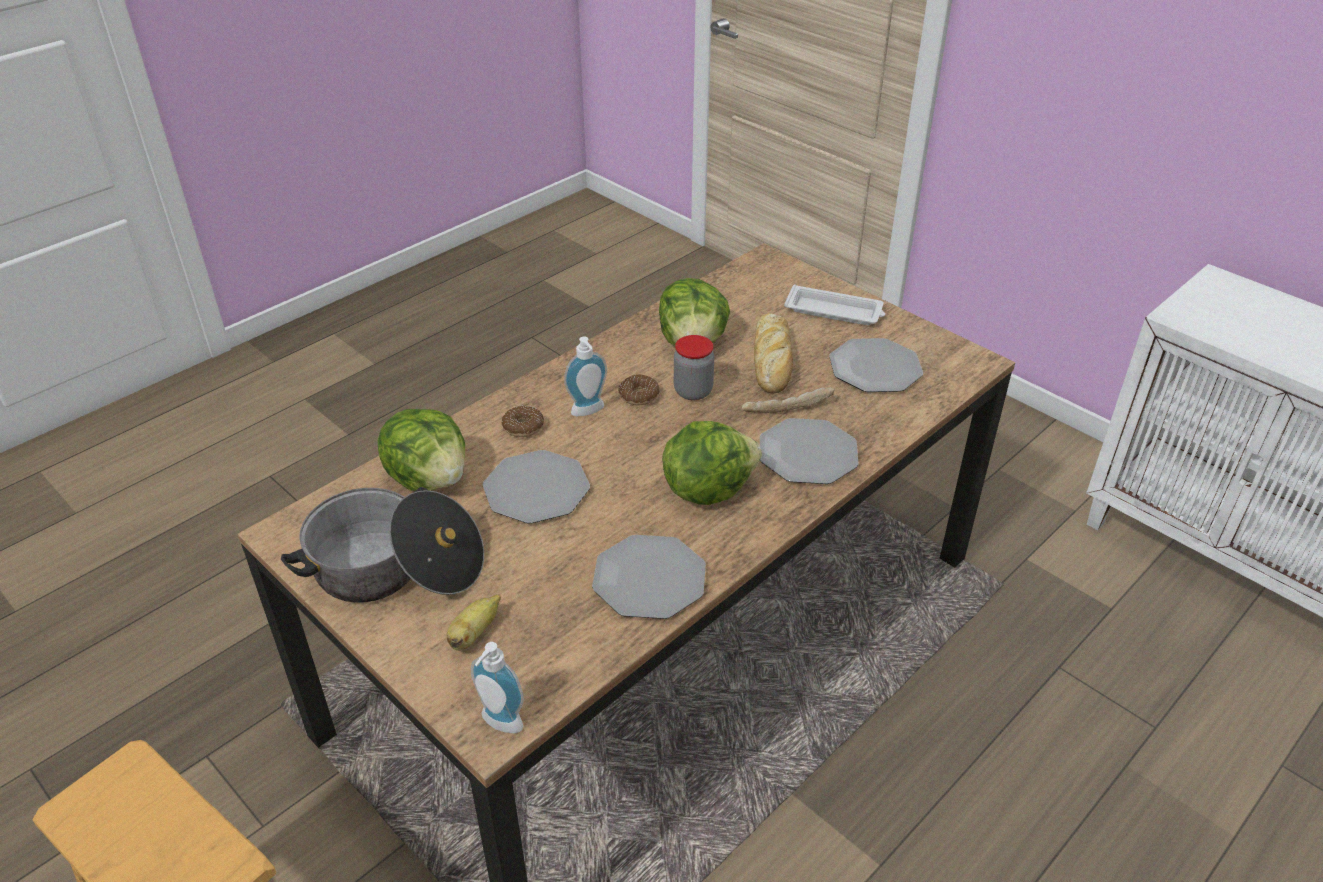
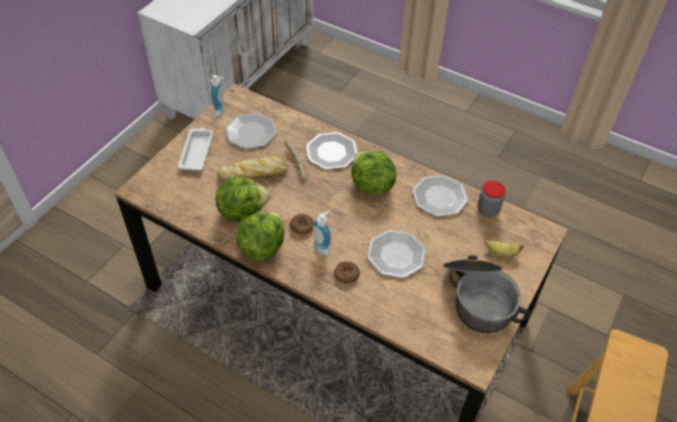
camera: 105 degrees left, 10 degrees up
(430, 478) = (405, 307): lettuce -> lettuce (262, 247)
(499, 725) = (542, 230): soap dispenser -> soap dispenser (221, 111)
(693, 391) = (291, 203): jar -> jar (488, 210)

